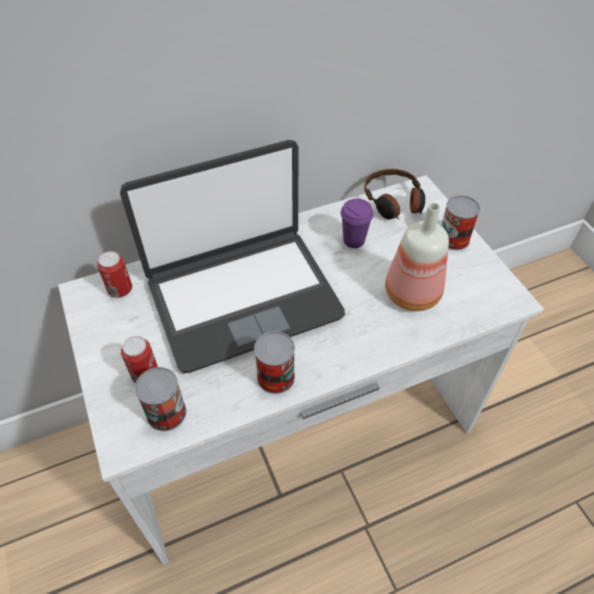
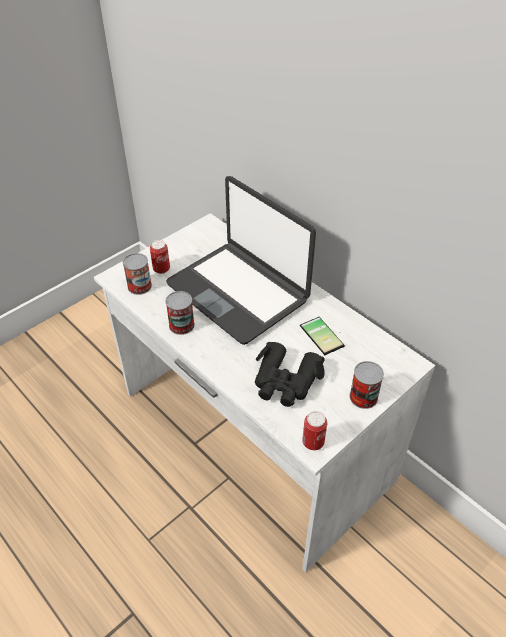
camera: 70 degrees right, 5 degrees down
(120, 290) = (217, 238): can -> can (313, 442)
(354, 240) = (324, 335): purple cup -> phone
(394, 202) = (383, 350): headphones -> none
(412, 295) = (285, 381): bottle -> black binoculars

